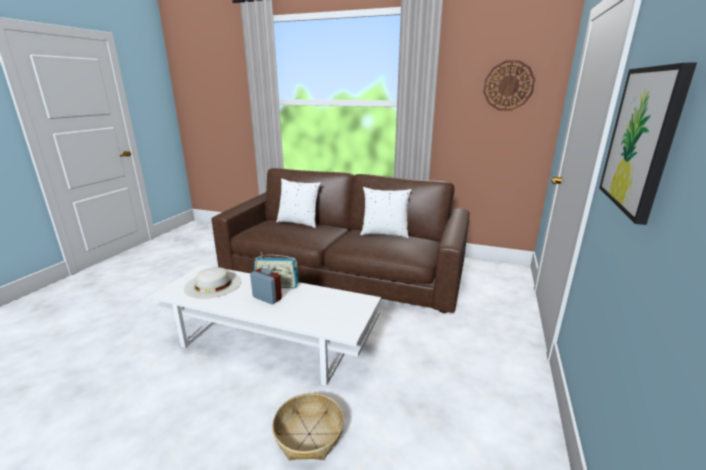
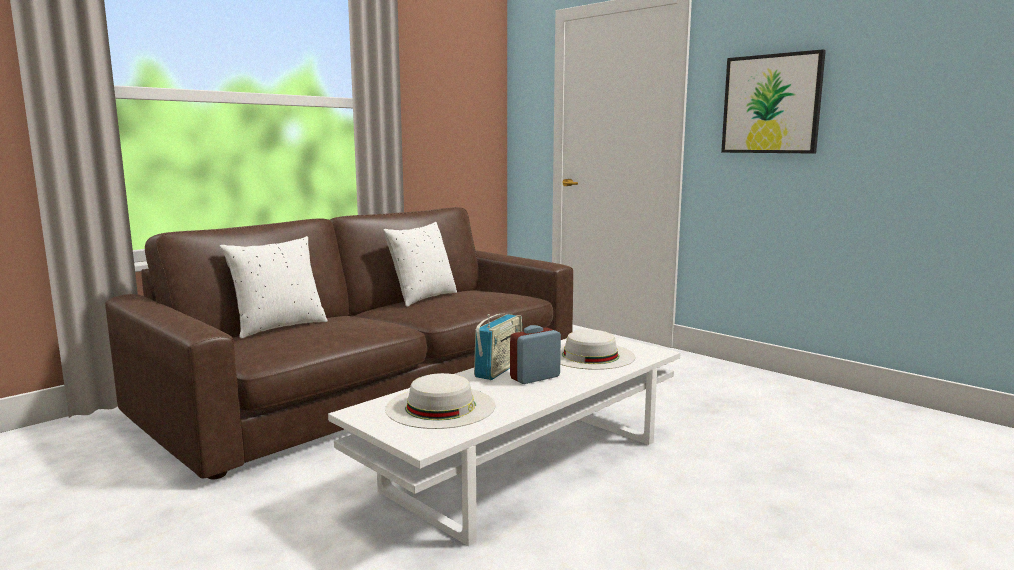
camera: 65 degrees left, 10 degrees down
(309, 434) = (731, 463): basket -> none
(321, 307) = (590, 355): none -> white hat
(508, 86) = (462, 84): wall clock -> none

